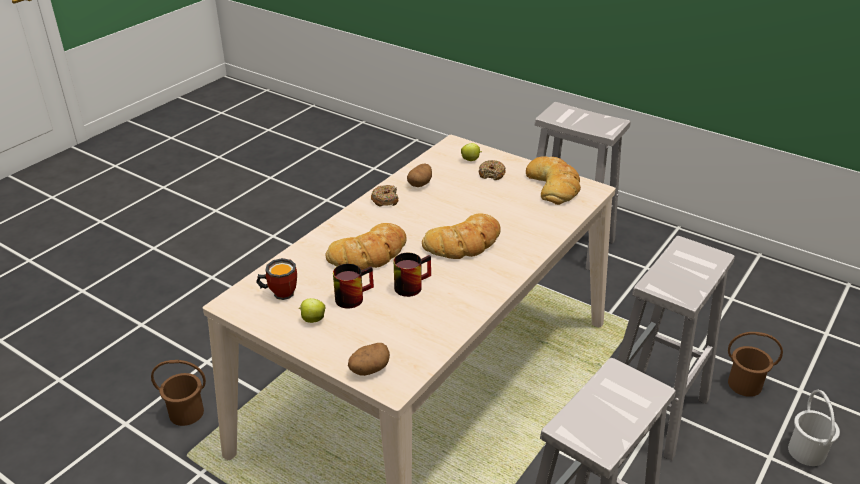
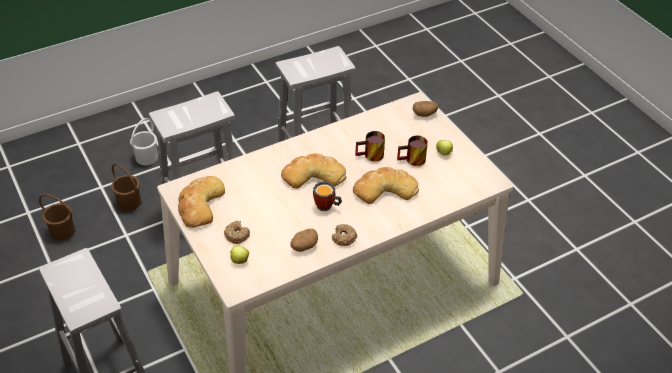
camera: 155 degrees left, 10 degrees up
(186, 413) = (520, 327): brown bucket -> brown bucket (62, 231)
(279, 292) = (459, 179): mug -> mug (326, 207)

